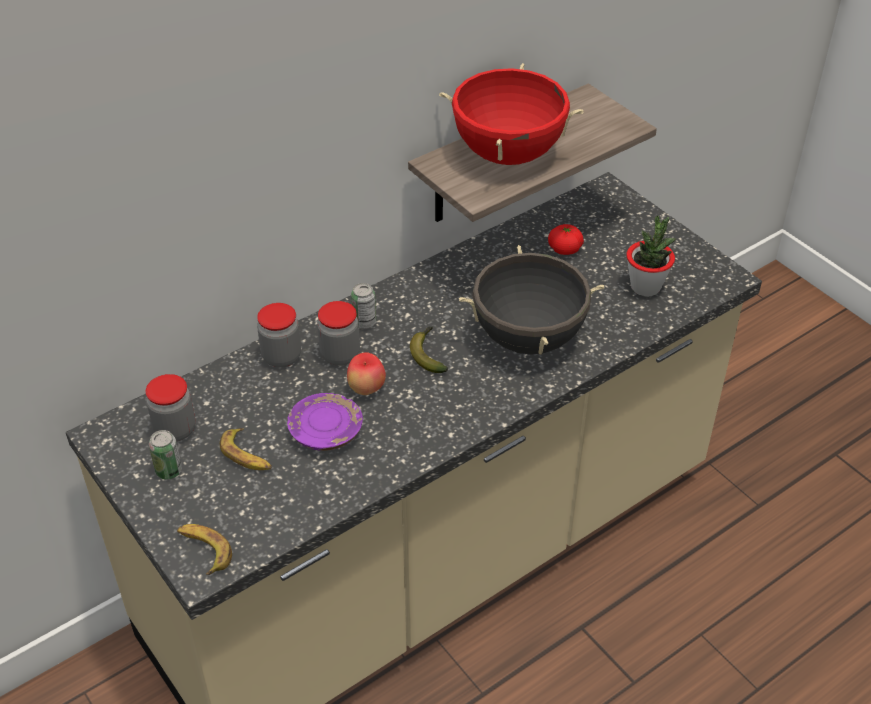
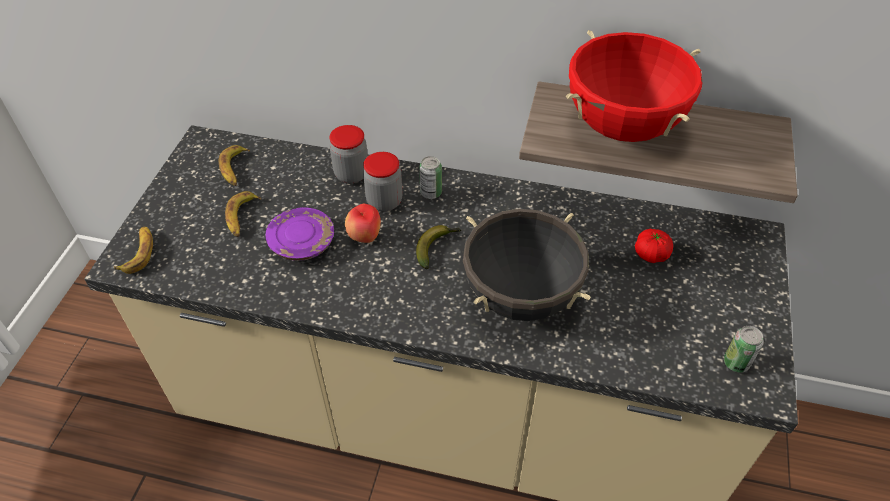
camera: 50 degrees right, 5 degrees up
(169, 471) = (196, 190): can -> can (736, 362)
(175, 430) = (235, 169): jar -> banana
(645, 287) = (674, 337): potted plant -> none

